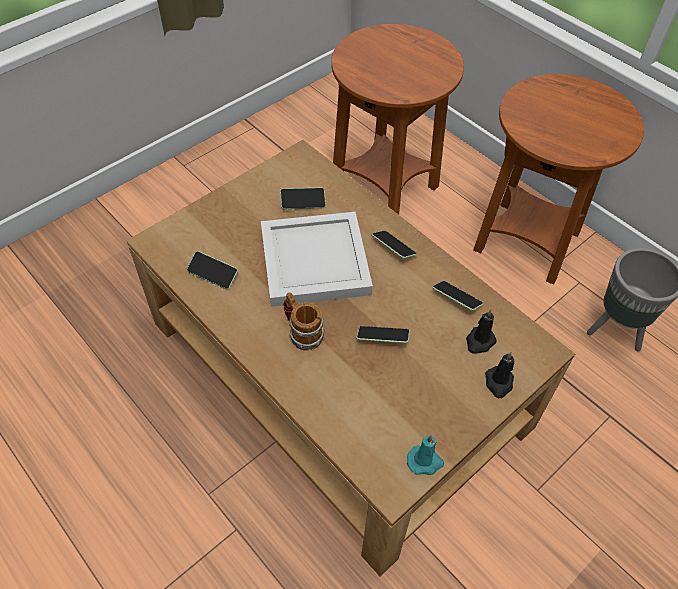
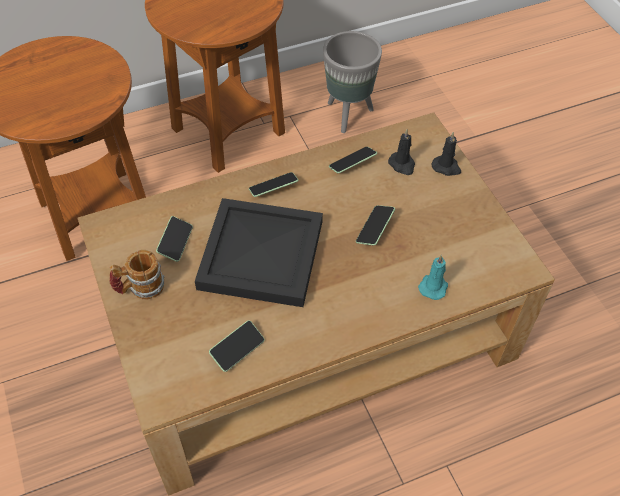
camera: 70 degrees left, 0 degrees up
(302, 332) = (344, 289): mug -> mug (140, 288)
(313, 263) = (262, 256): white tray -> black tray
(425, 461) = (505, 239): turquoise candle -> turquoise candle (433, 286)

